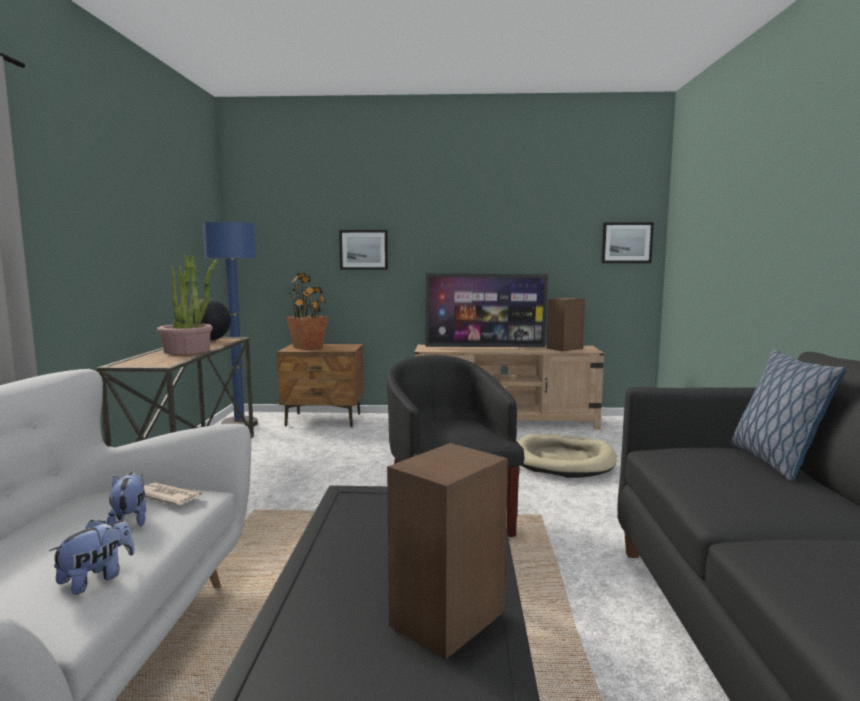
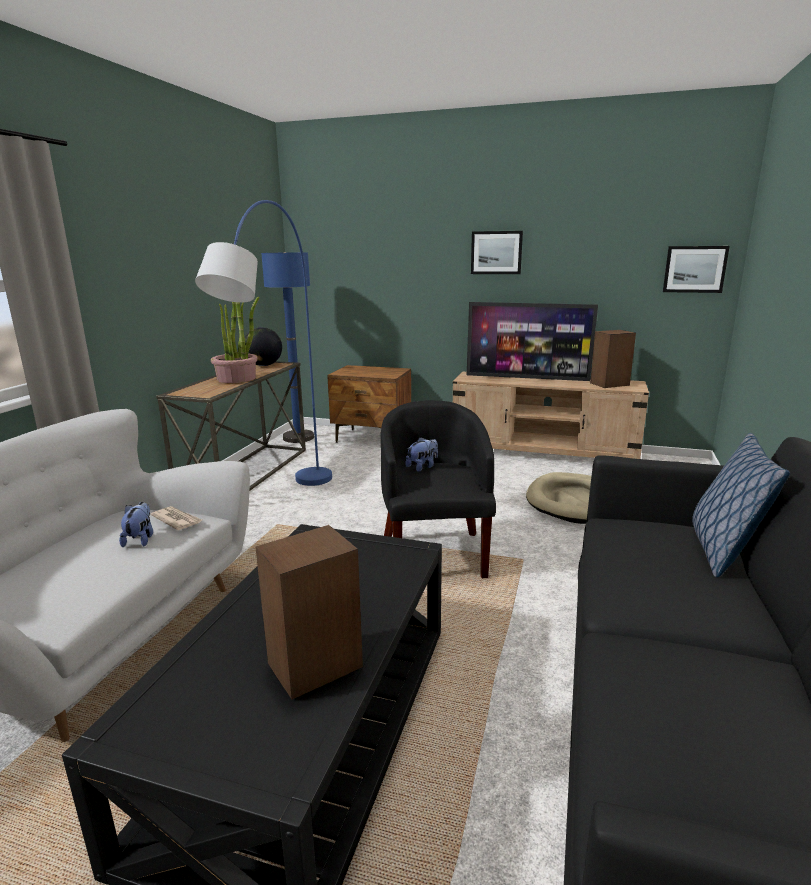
camera: 15 degrees right, 10 degrees up
(97, 579) = (96, 588): plush toy -> plush toy (422, 467)
(255, 492) = (285, 507): none -> blue floor lamp
(308, 347) = (358, 371): potted plant -> none
(364, 250) = (413, 275): picture -> picture (496, 252)

